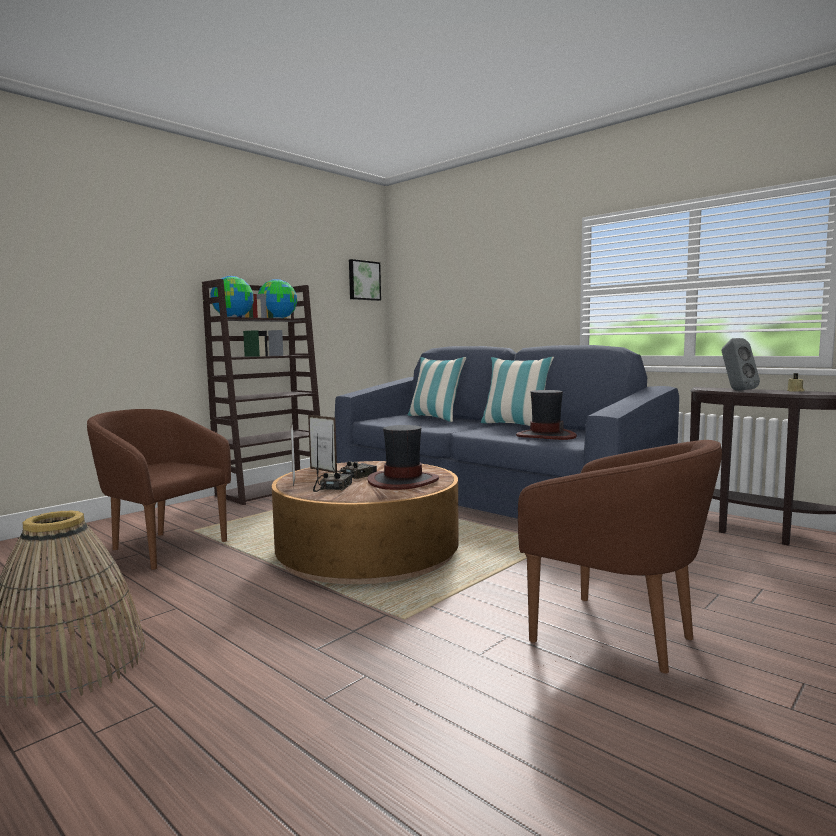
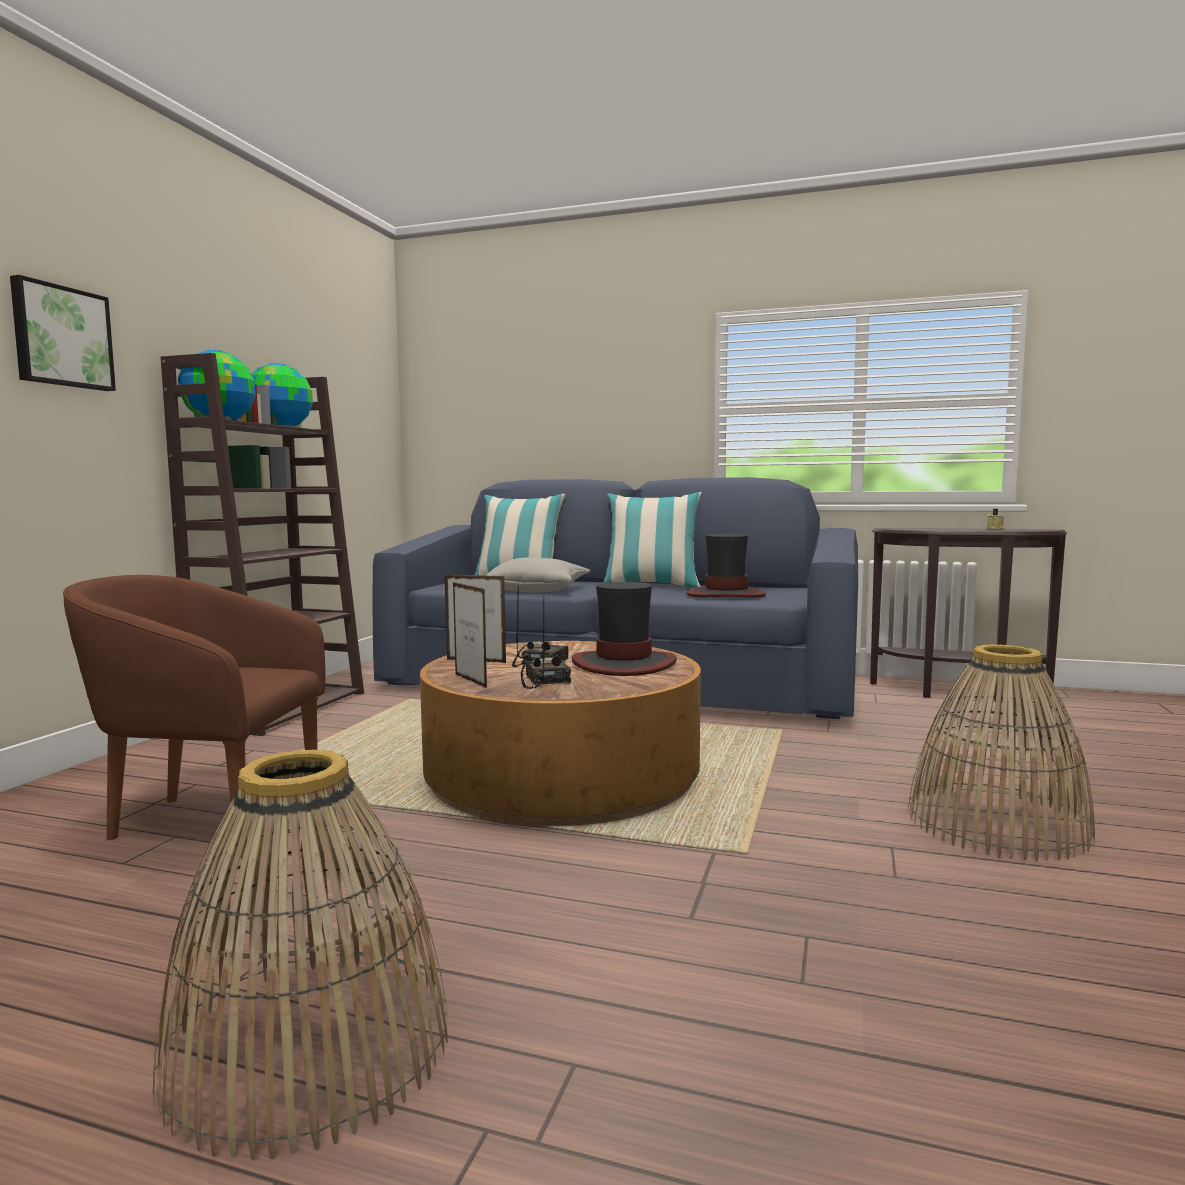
camera: 25 degrees left, 0 degrees up
(363, 280) = (372, 379): picture -> picture (61, 337)
(428, 425) = (537, 591): none -> grey pillow
(617, 635) = (997, 823): brown armchair -> basket
(736, 390) = (937, 529): grey speaker -> none

